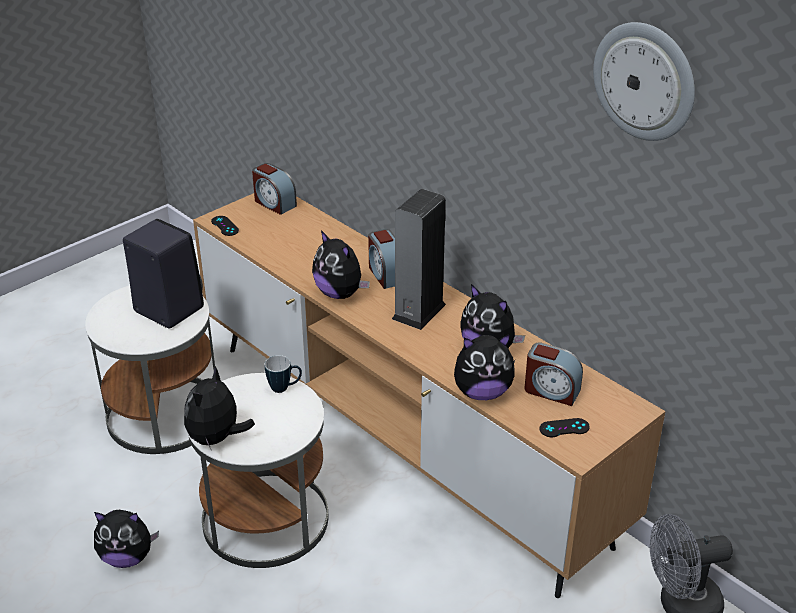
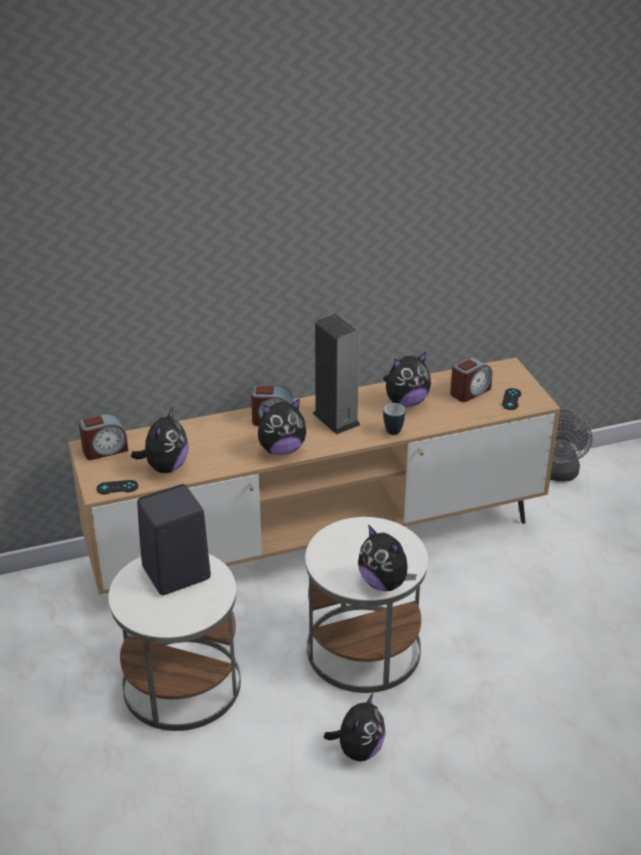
camera: 65 degrees left, 0 degrees up
(284, 388) = (343, 530): mug -> mug (394, 429)
(482, 392) = (453, 420): plush toy -> plush toy (165, 467)
(645, 81) = (475, 143): wall clock -> none

